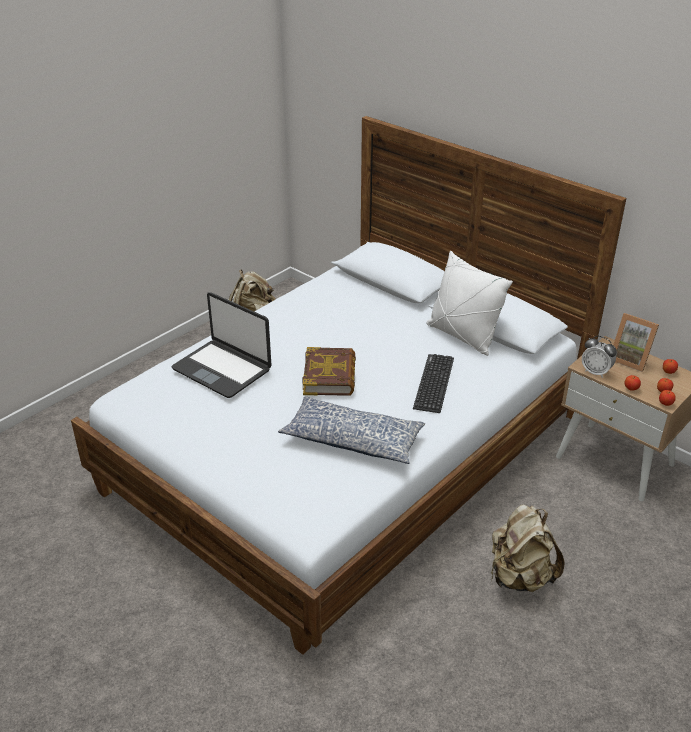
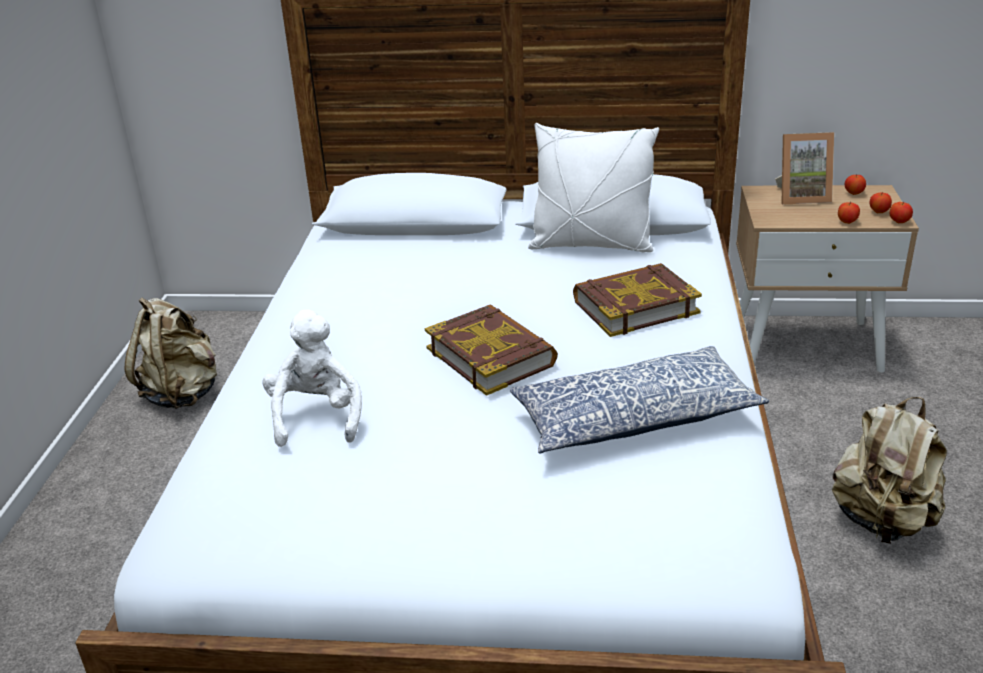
camera: 35 degrees left, 5 degrees down
(222, 369) = (317, 416): laptop -> white plush toy
(434, 383) = (635, 307): keyboard -> book
(595, 372) = (789, 221): alarm clock -> none

